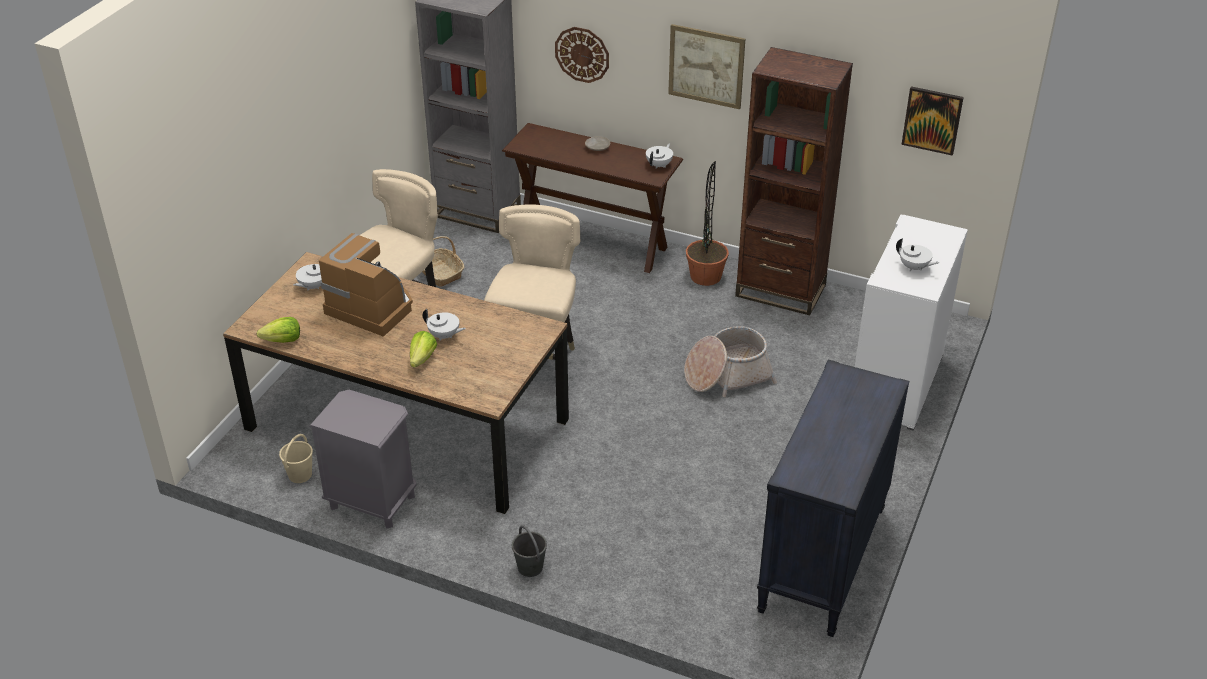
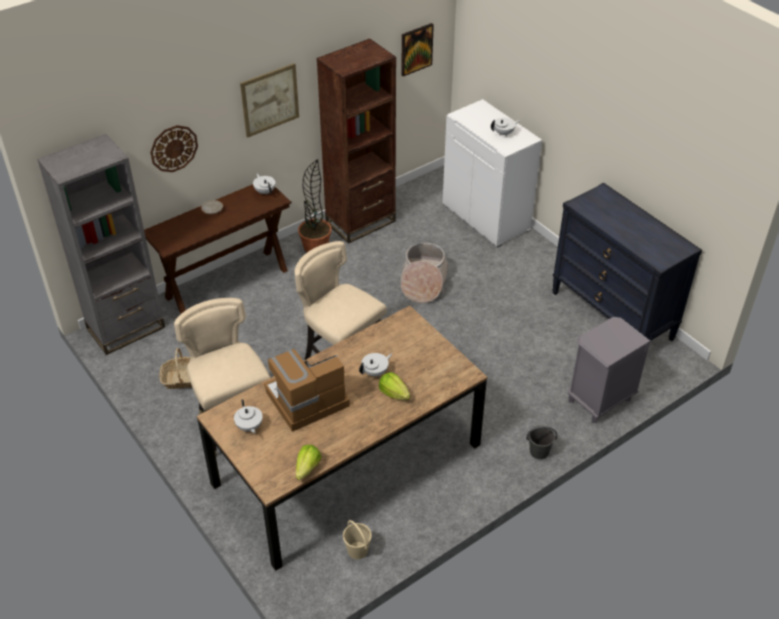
camera: 60 degrees left, 5 degrees up
(371, 502) = (418, 516): grey nightstand -> grey nightstand (599, 400)

